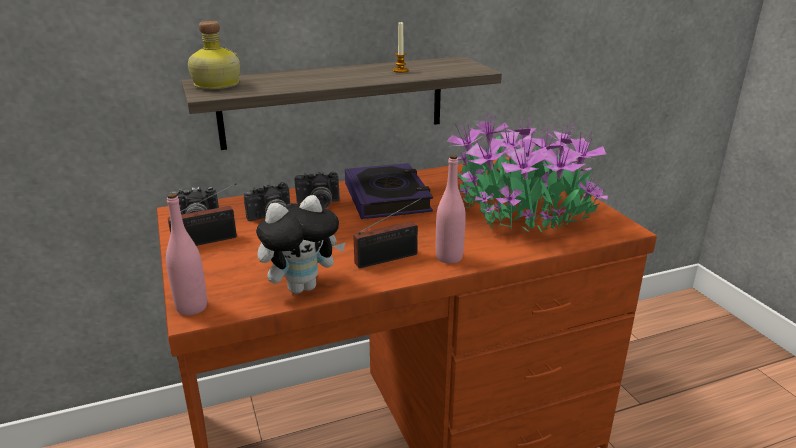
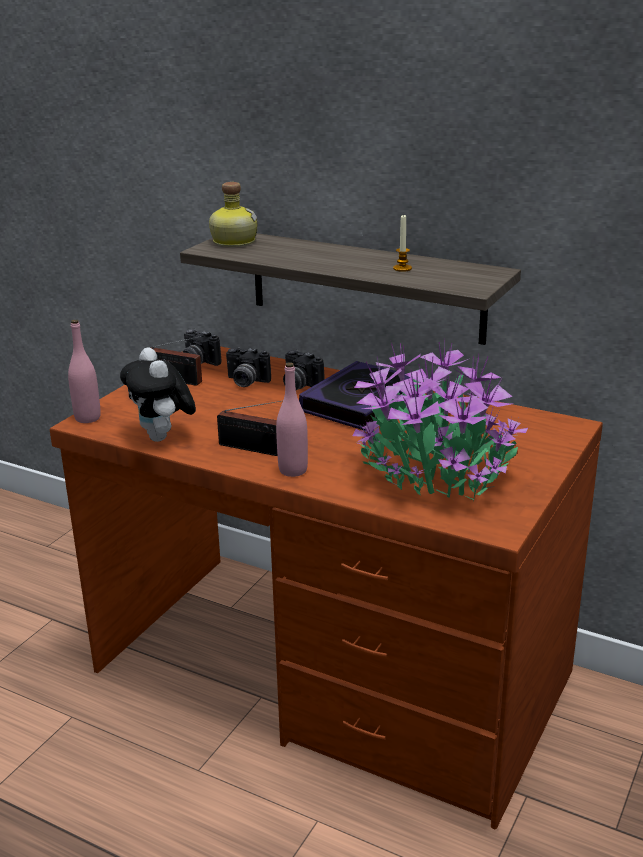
camera: 50 degrees right, 0 degrees up
(302, 287) = (163, 438): plush toy -> plush toy turned 45 degrees clockwise

